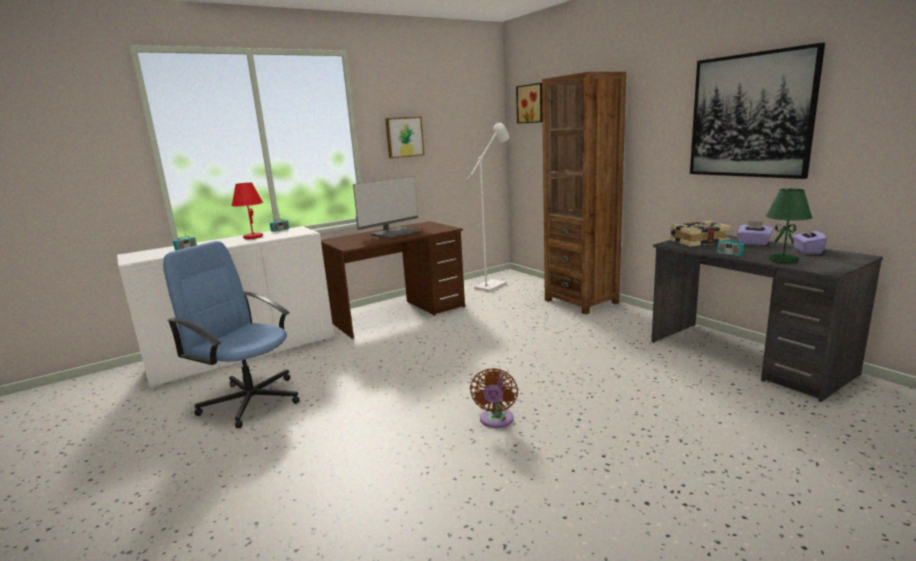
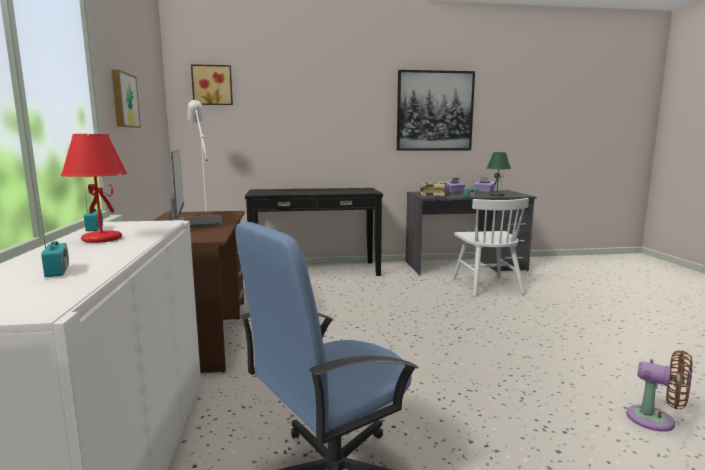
camera: 65 degrees left, 5 degrees down
(496, 421) = (500, 342): brown fan -> brown fan (656, 420)
(581, 301) = (315, 270): brown bookcase -> black console table
(679, 385) = (486, 286): none -> white chair

